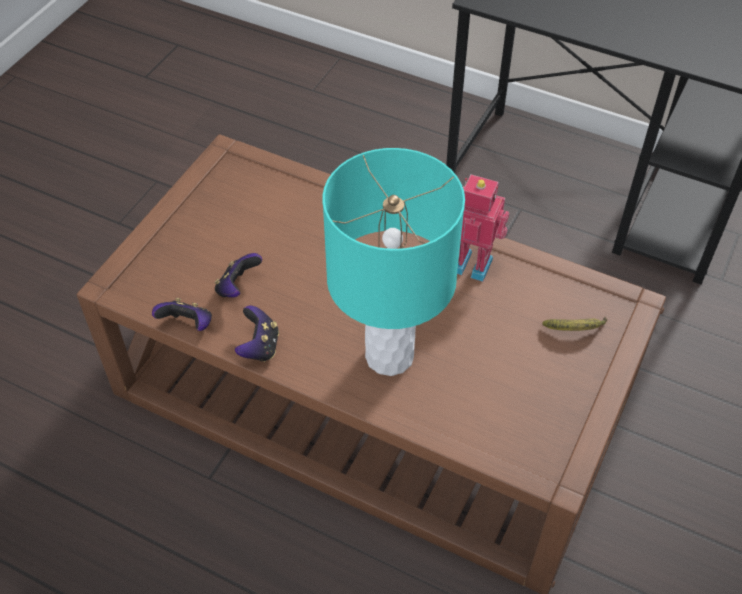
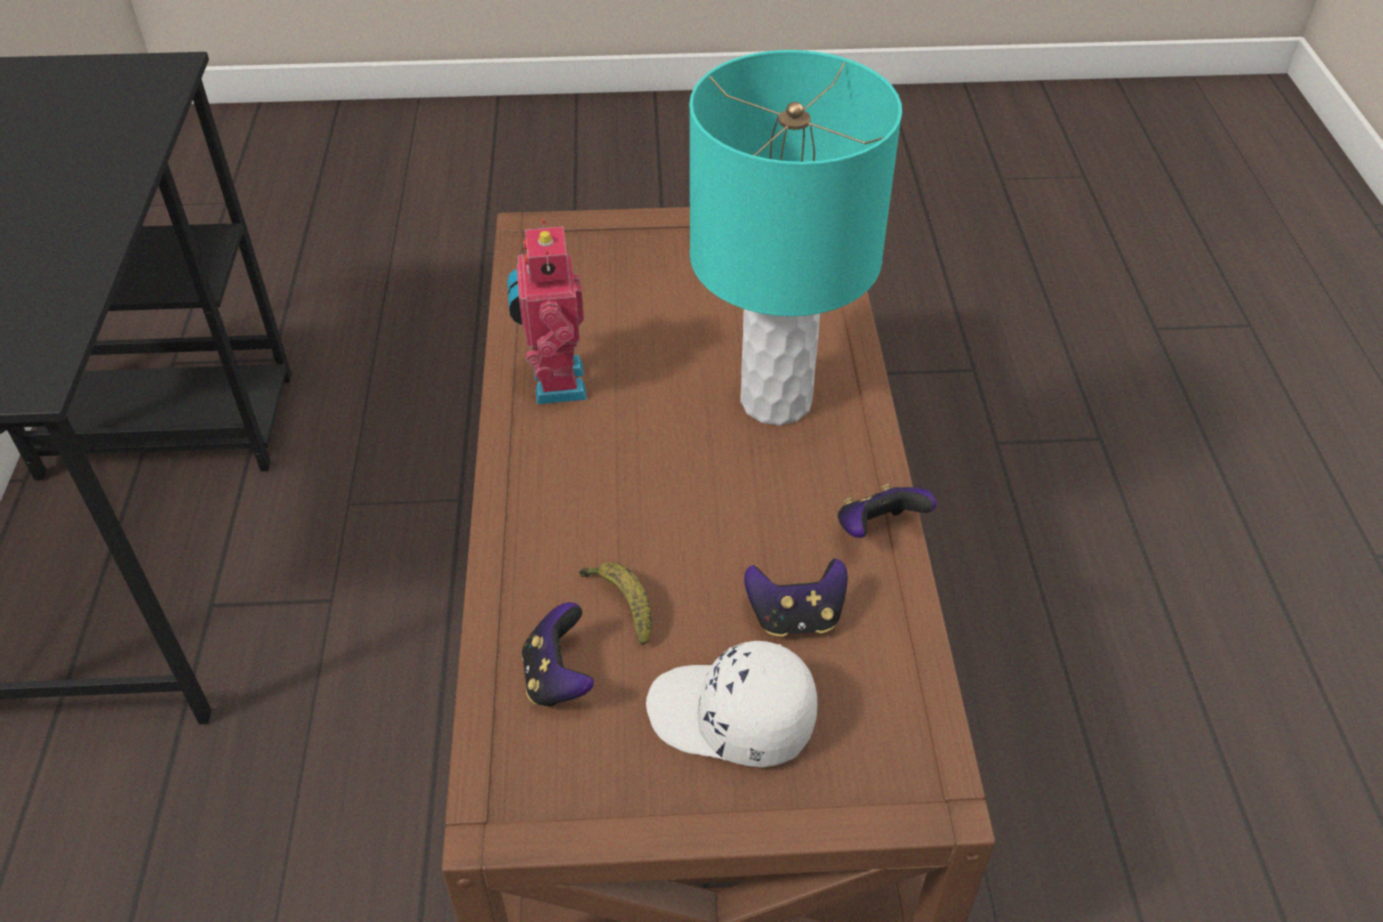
camera: 120 degrees left, 5 degrees down
(188, 325) = (916, 634): game controller -> game controller (558, 678)
(206, 240) = (731, 719): none -> white cap
(576, 329) = (604, 264): banana -> banana (622, 605)

